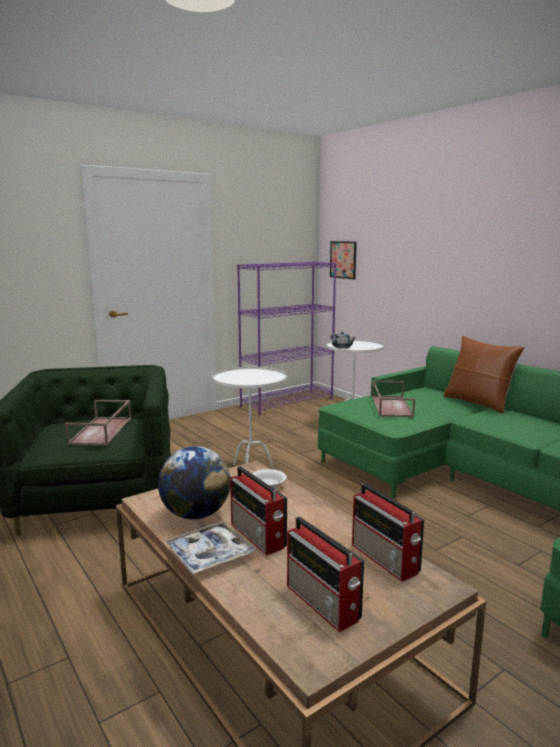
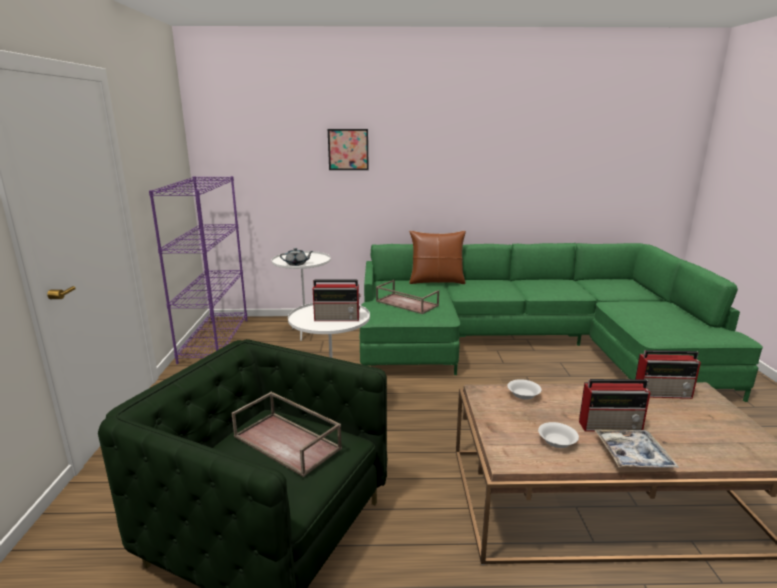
camera: 55 degrees left, 5 degrees up
(196, 514) = (556, 442): globe -> white bowl
(323, 603) = (714, 432): radio -> radio (338, 318)
(343, 259) = (233, 172): picture -> picture (348, 149)

